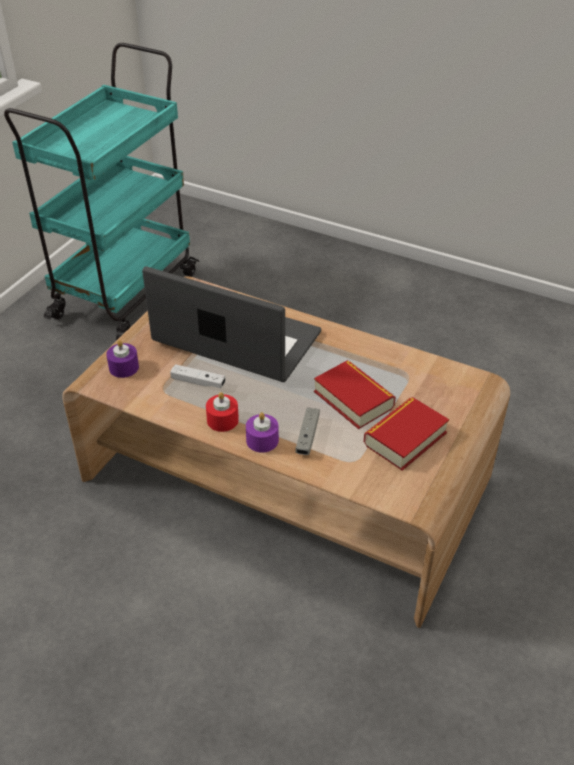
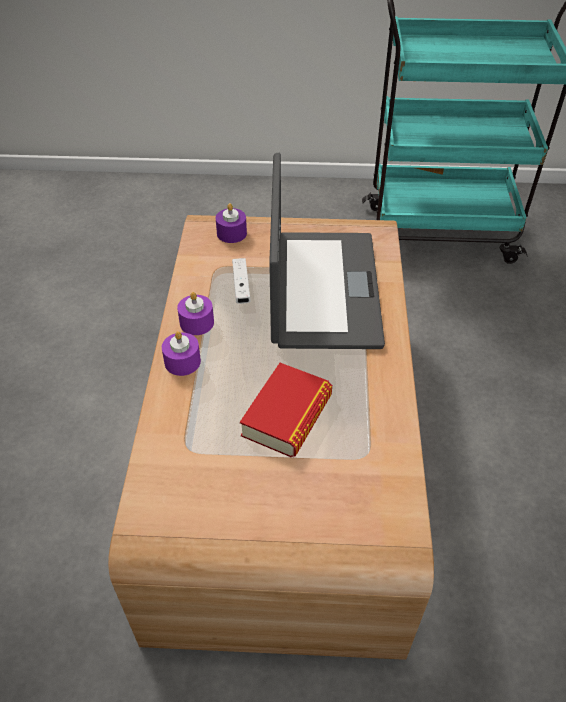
camera: 65 degrees right, 5 degrees up
(222, 420) = (197, 323): red candle -> purple candle
(307, 436) = (206, 395): grey game controller -> none
(405, 438) = (247, 486): book -> none

